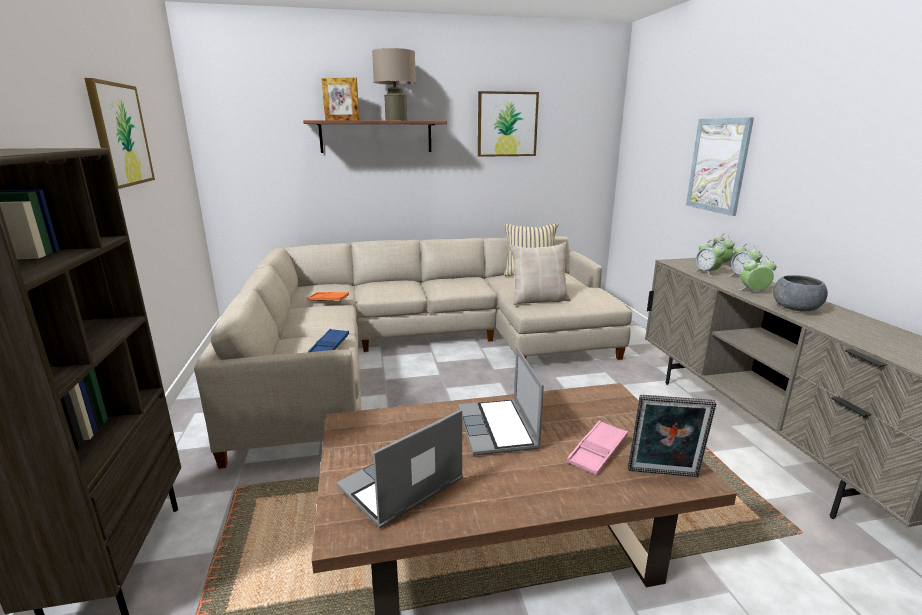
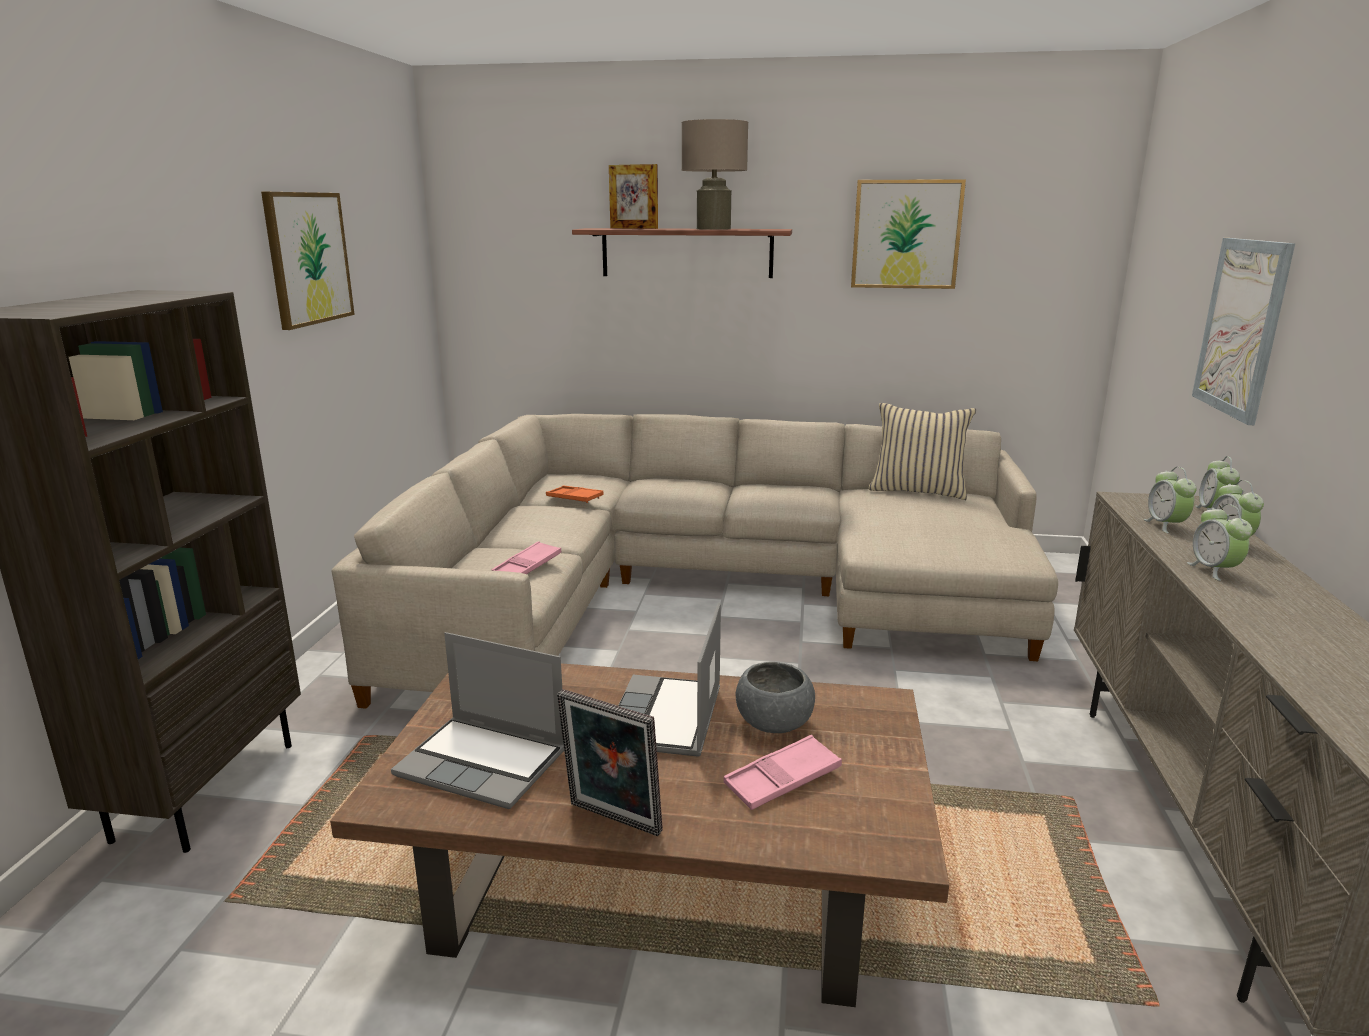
camera: 20 degrees right, 0 degrees up
(329, 346) = (527, 567): blue tray -> pink tray
(400, 486) = (485, 763): laptop -> laptop turned 135 degrees counterclockwise
(538, 300) = (896, 538): beige pillow -> none
(663, 475) = (854, 832): picture frame -> picture frame (612, 821)
(753, 292) = (1214, 570): alarm clock -> alarm clock turned 120 degrees counterclockwise
(795, 309) = (1256, 611): grey bowl -> grey bowl (773, 723)

